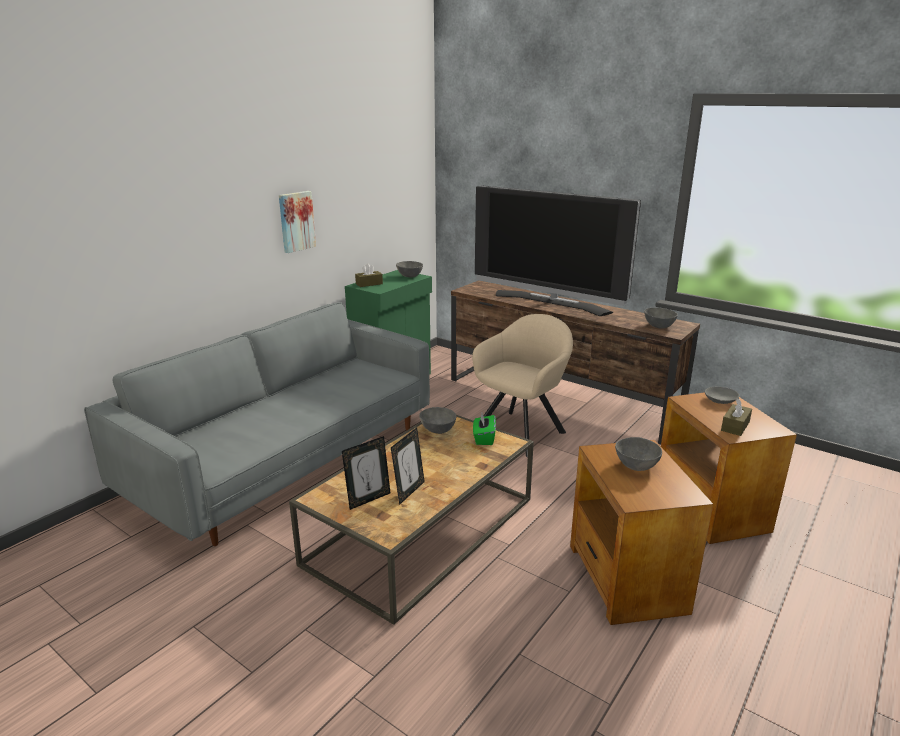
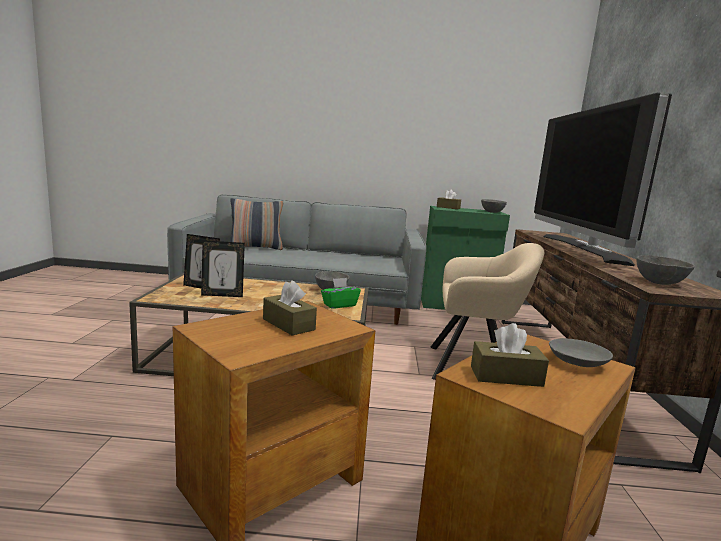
camera: 55 degrees right, 10 degrees down
(216, 425) = (256, 247): none -> pillow
(296, 221) = (394, 141): picture -> none
(636, 466) = (288, 324): grey bowl -> brown tissue box

